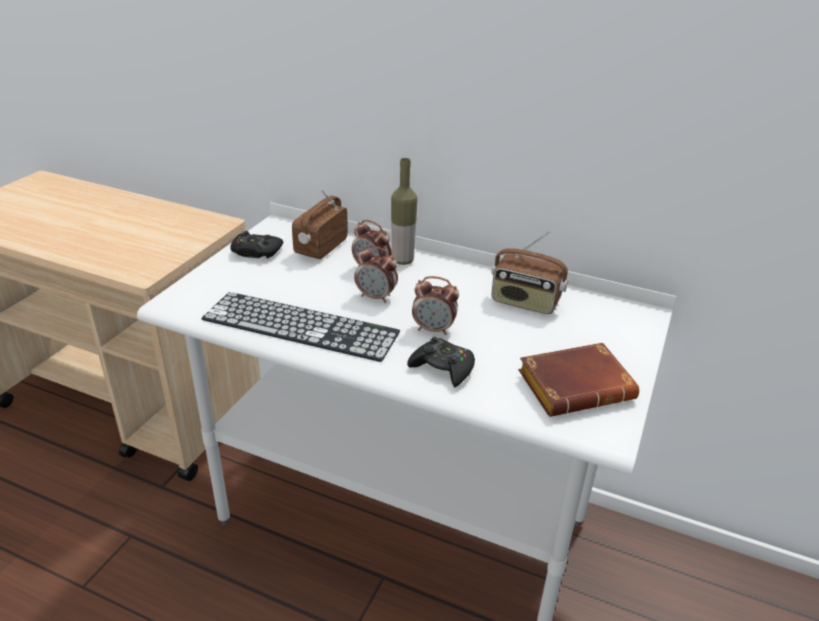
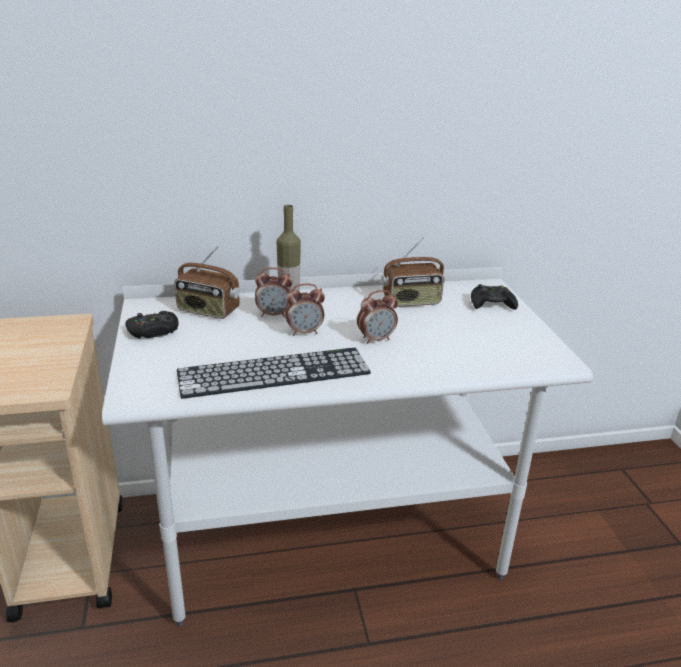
camera: 35 degrees left, 5 degrees down
(320, 247) = (208, 311): radio -> radio turned 60 degrees counterclockwise
(443, 368) = (416, 361): black game controller -> black game controller (492, 304)
(576, 385) = (508, 340): brown book -> none

